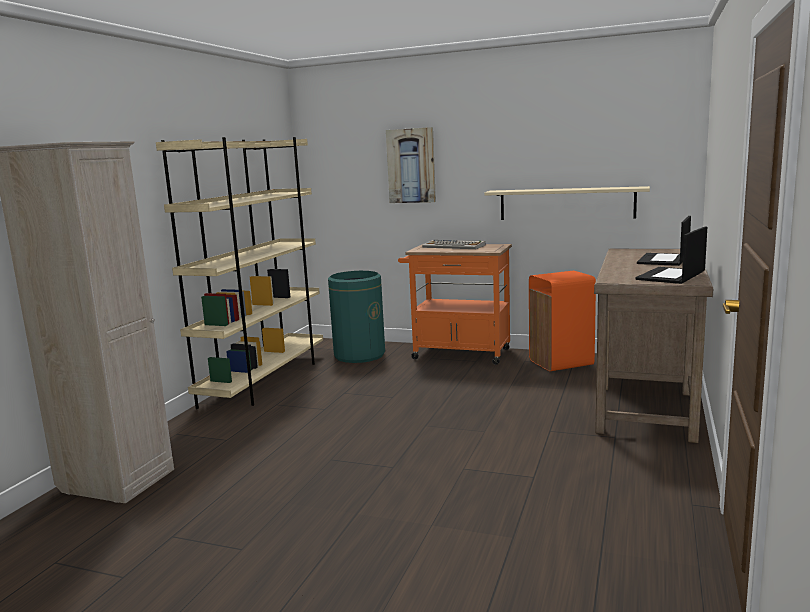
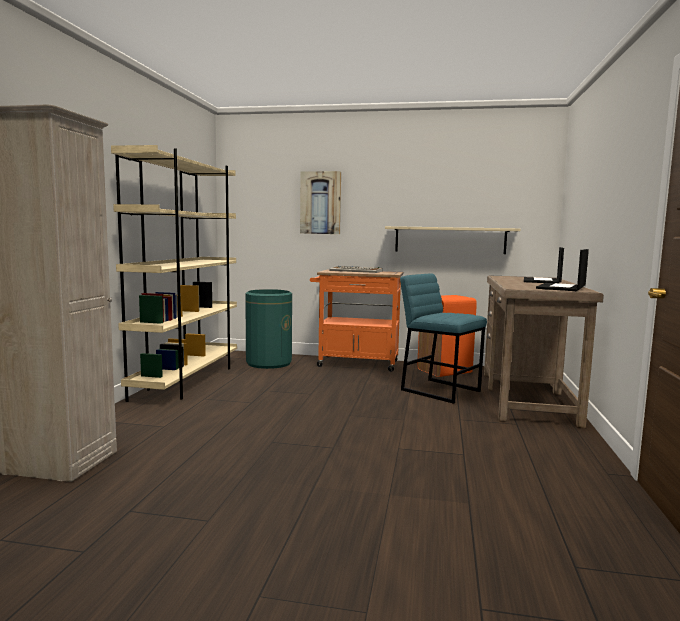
camera: 10 degrees left, 5 degrees down
(542, 390) = (438, 390): none -> blue stool

